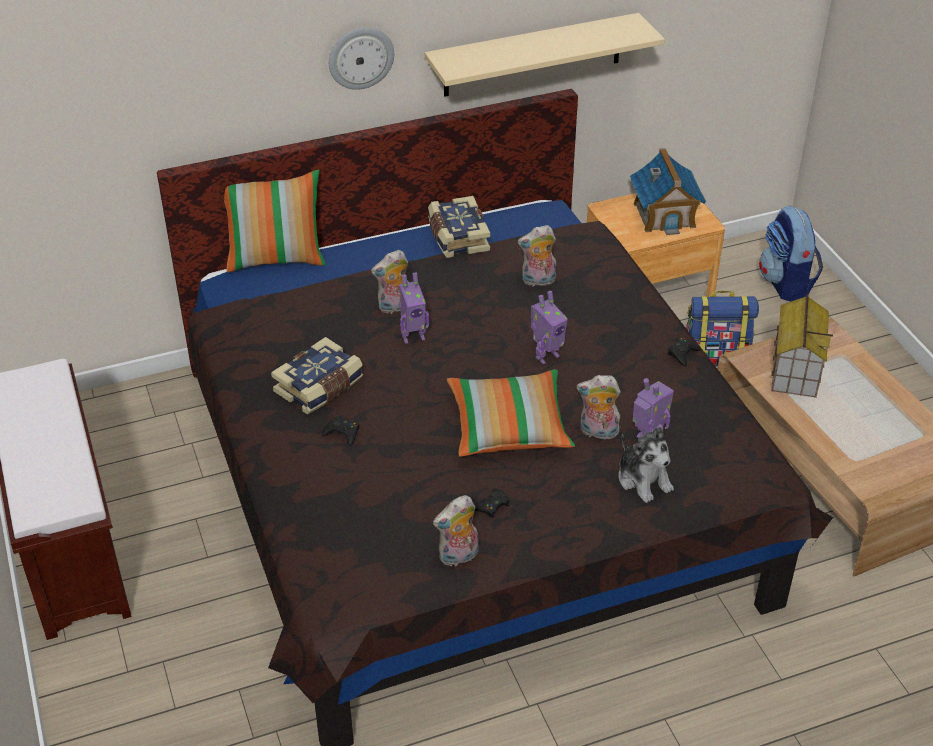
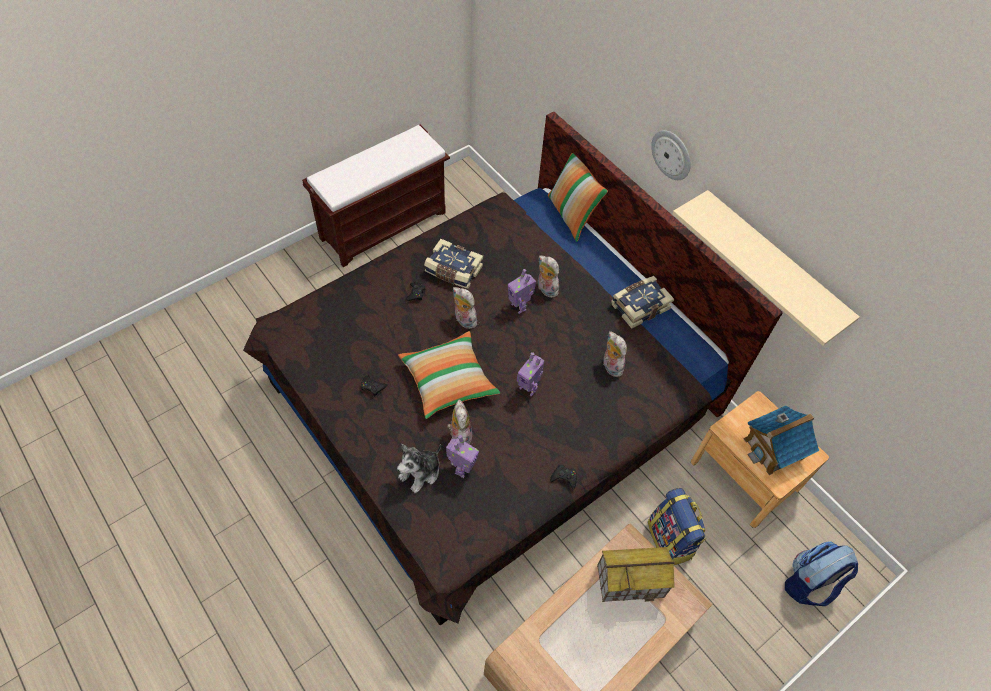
camera: 70 degrees right, 15 degrees up
(458, 557) = (325, 379): plush toy -> plush toy (463, 320)

